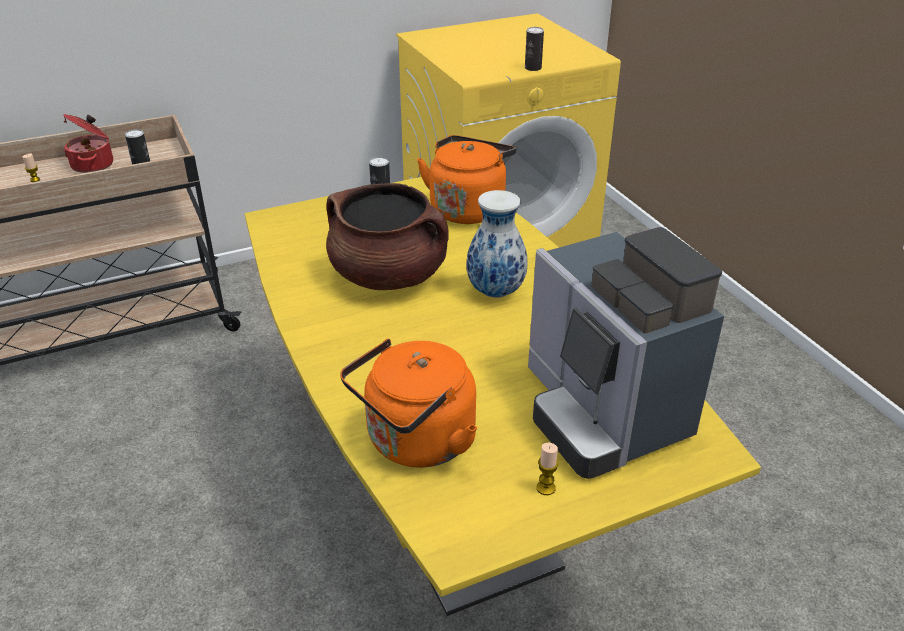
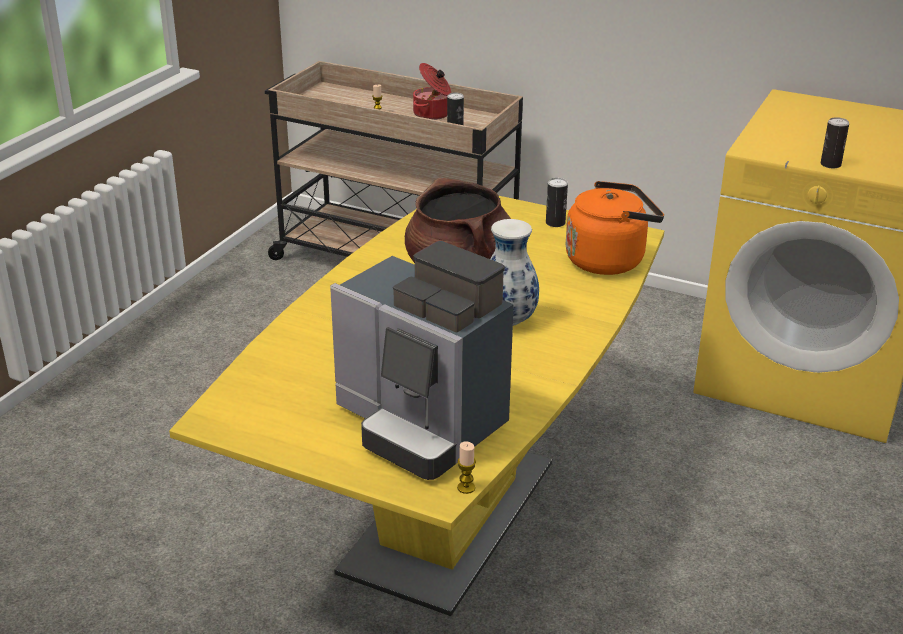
camera: 50 degrees right, 5 degrees down
(416, 443) = (289, 364): orange kettle -> none
(545, 488) = (306, 432): candle -> candle (466, 488)
(602, 412) = (420, 425): coffee machine -> coffee machine turned 75 degrees counterclockwise

